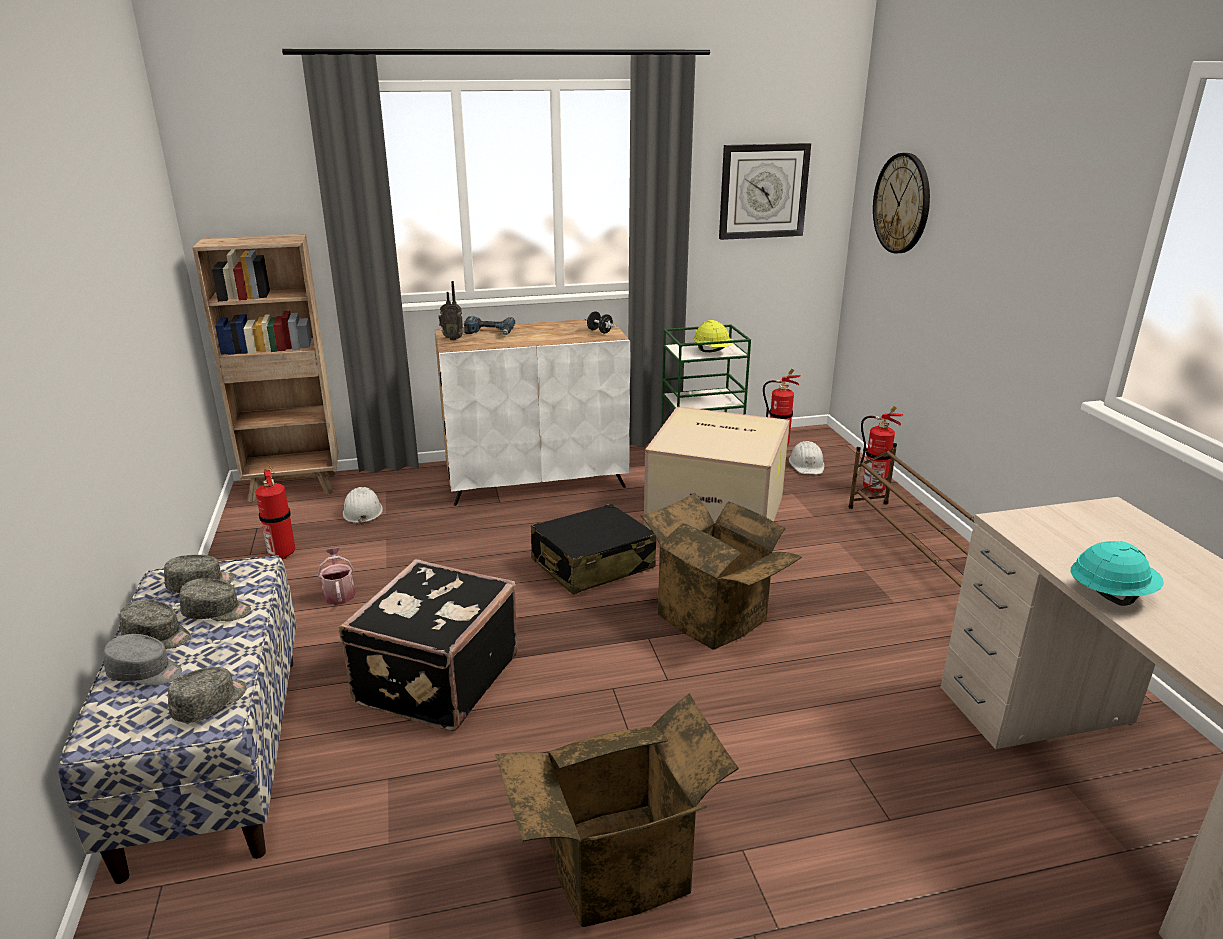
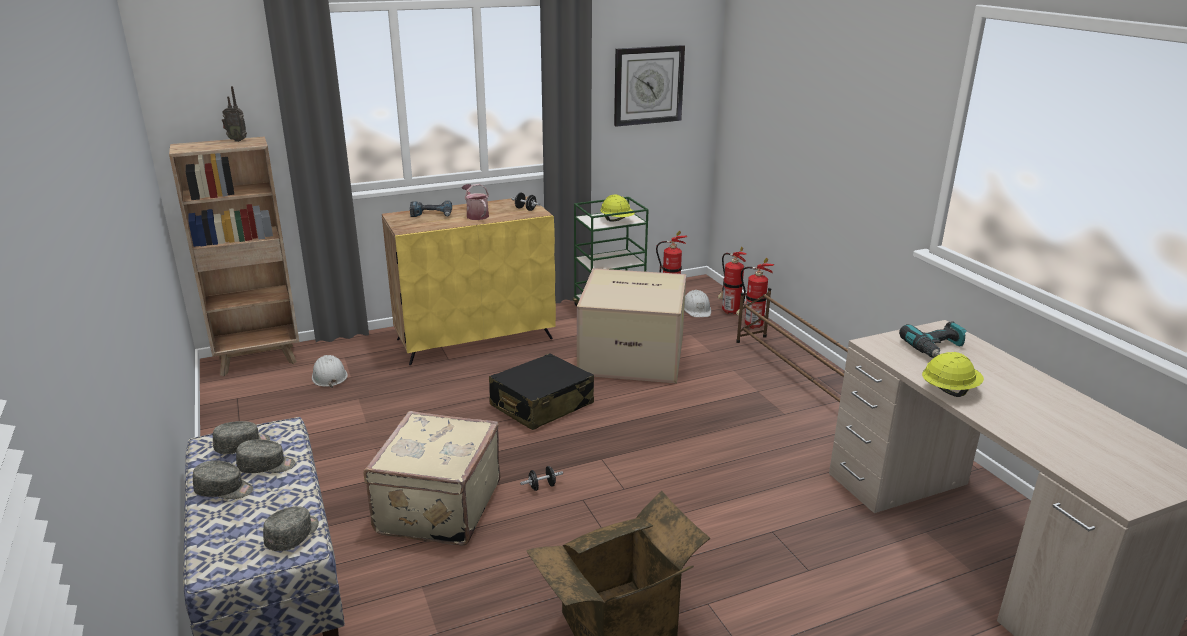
camera: 10 degrees left, 0 degrees up
(146, 673) = (227, 518): grey cap -> none
(281, 553) = (268, 418): fire extinguisher -> fire extinguisher (729, 311)
(339, 593) = (331, 447): watering can -> watering can (476, 215)
(434, 679) = (436, 507): black suitcase -> beige suitcase
(453, 338) = (402, 222): radio -> radio (238, 140)
(537, 480) = (475, 338): white cabinet -> yellow cabinet
(567, 666) = (542, 486): none -> black dumbbell
(717, 616) = (651, 436): cardboard box -> none
(902, 203) = (762, 95): wall clock -> none
(1098, 534) = (935, 348): none -> power drill
(1110, 595) = (949, 390): turquoise hard hat -> yellow hard hat

